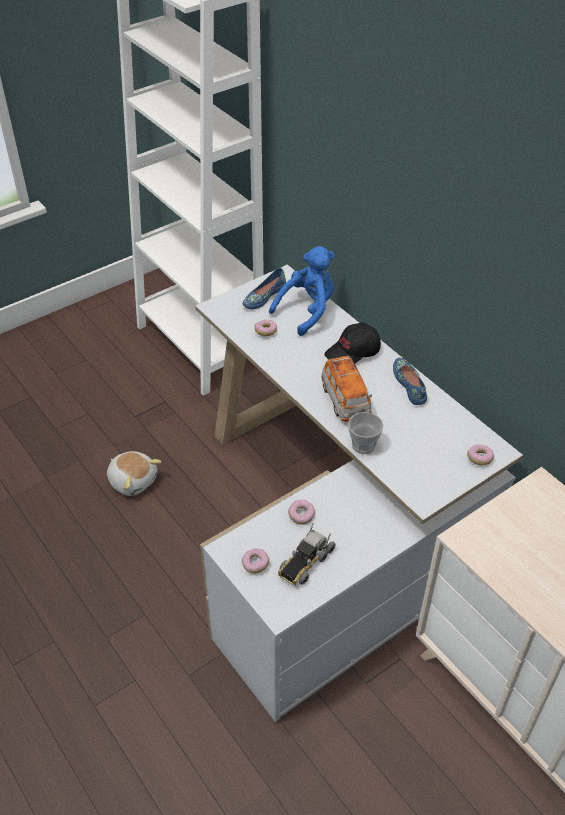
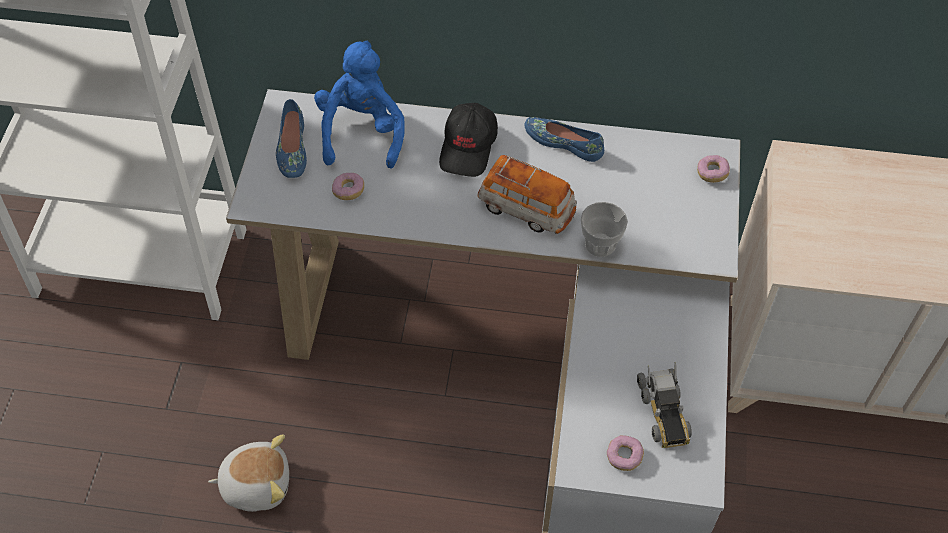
camera: 45 degrees left, 10 degrees up
(301, 515) = (604, 368): donut -> none

